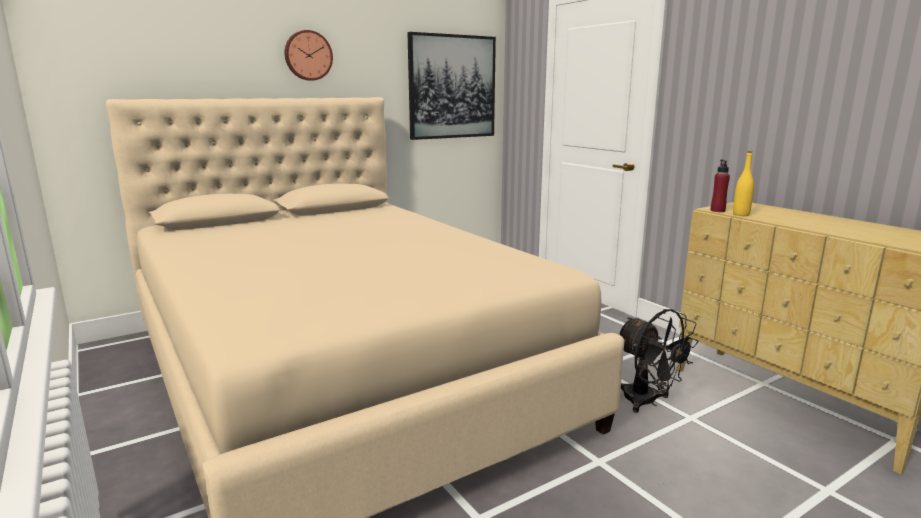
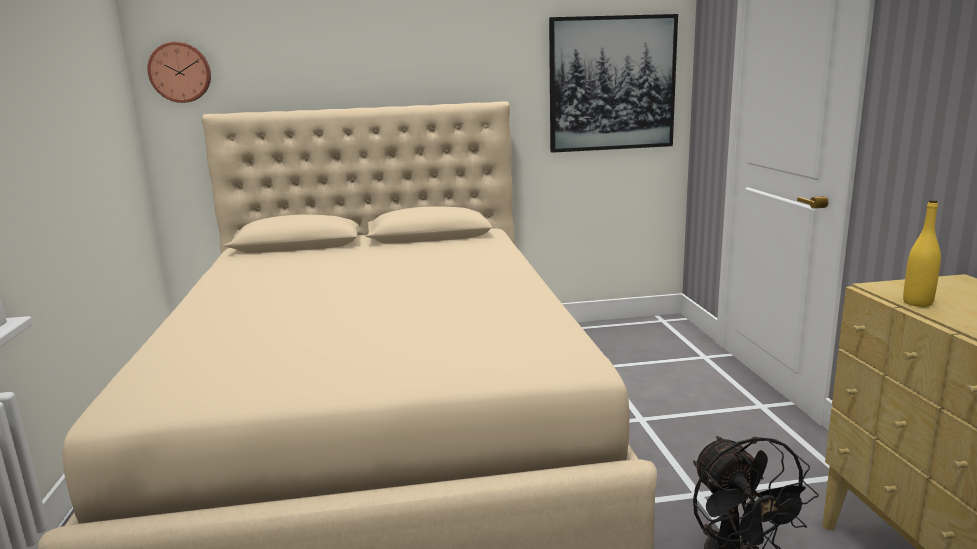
camera: 25 degrees right, 0 degrees up
(308, 55) = (420, 55): wall clock -> wall clock (180, 72)
(717, 210) = (885, 291): red bottle -> none

